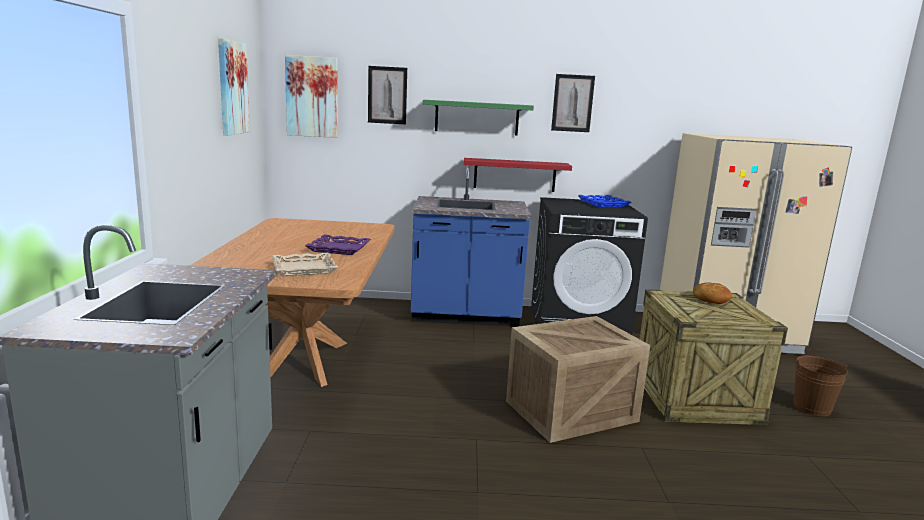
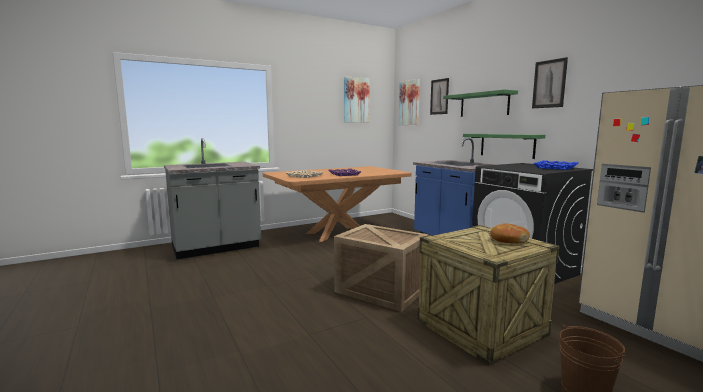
camera: 60 degrees right, 5 degrees down
(514, 175) = (507, 145): red shelf -> green shelf

